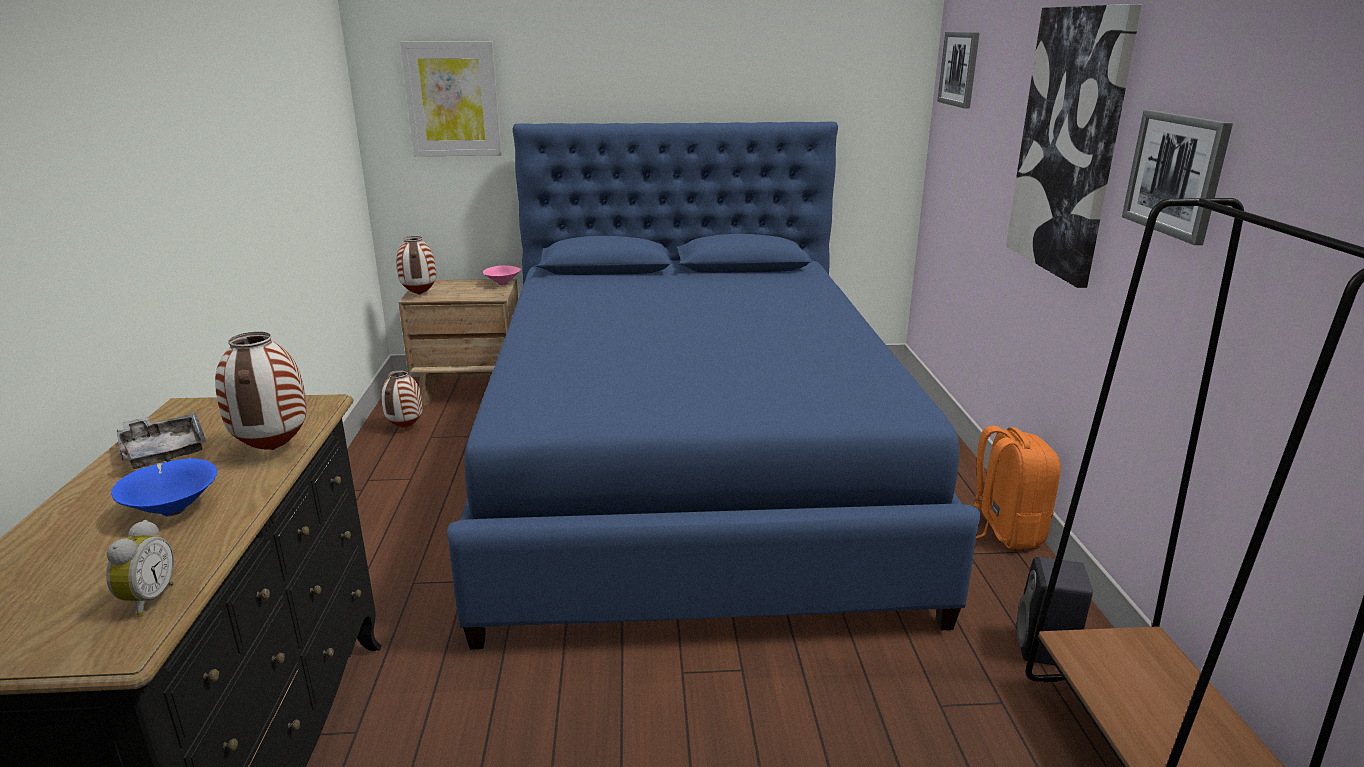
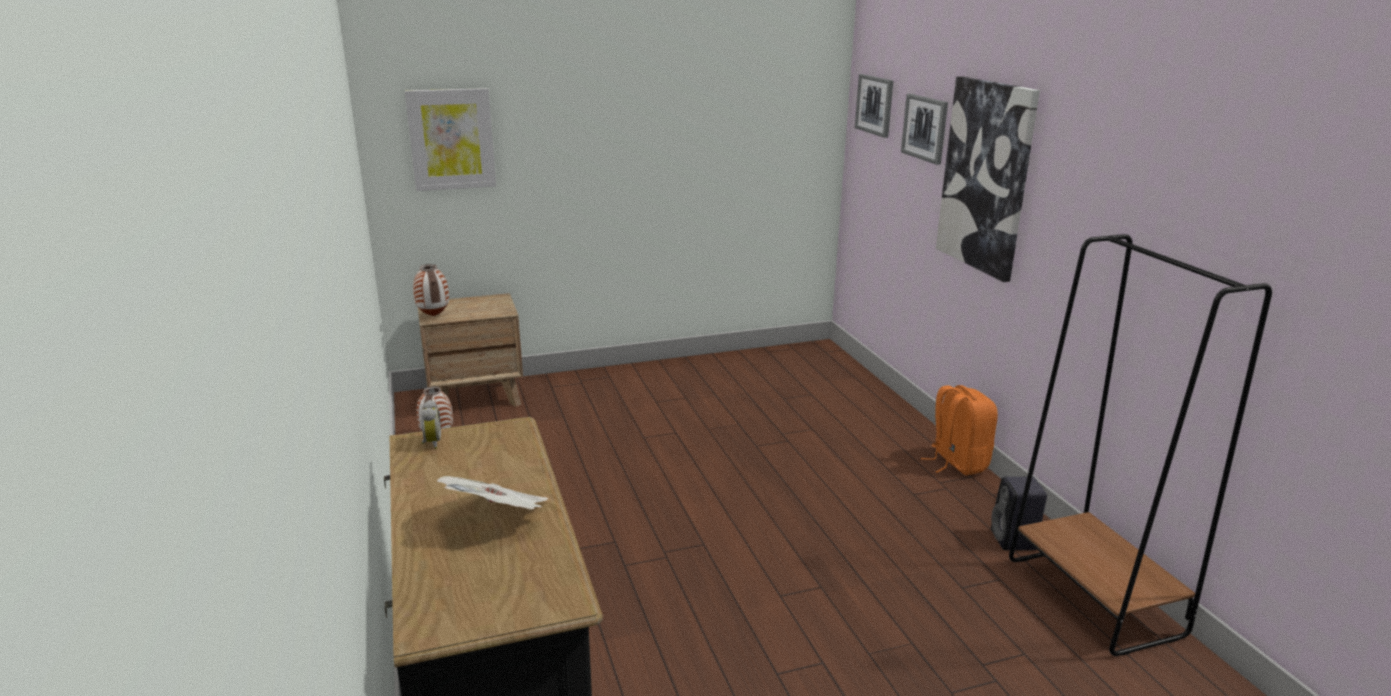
camera: 15 degrees left, 0 degrees up
(147, 600) = (552, 574): alarm clock -> alarm clock (431, 443)
(164, 451) = (438, 477): grey tray -> none
(173, 509) = (498, 516): blue bowl -> newspaper
(274, 450) = (523, 465): vase -> none
(503, 284) = (502, 299): pink bowl -> none
(691, 469) = (706, 445): blue bed -> none
(1176, 174) = (1075, 209): picture -> picture (925, 128)

